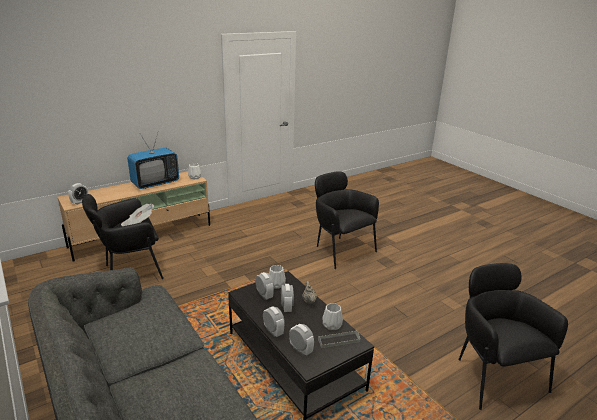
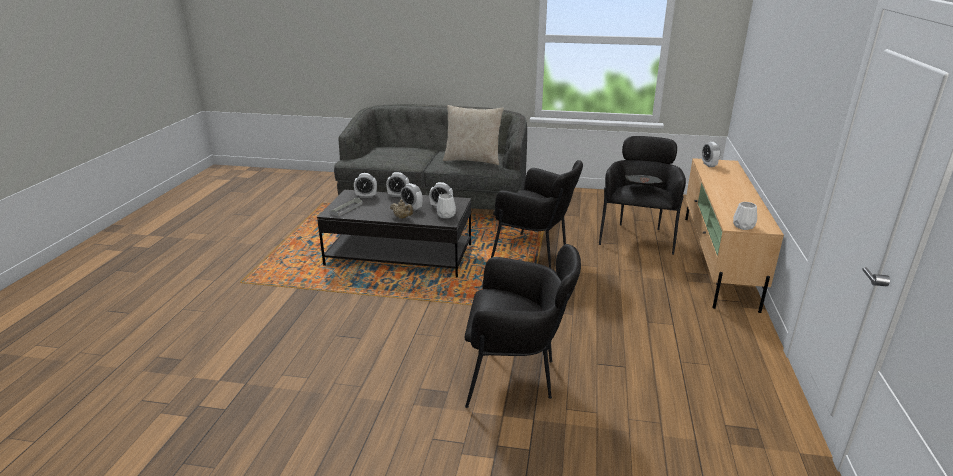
camera: 135 degrees right, 0 degrees up
(145, 321) = (472, 160): none -> beige pillow
(155, 183) = (739, 202): television -> none
(332, 325) = (362, 213): white vase -> none
(493, 374) = (212, 327): black armchair -> black armchair (534, 255)

